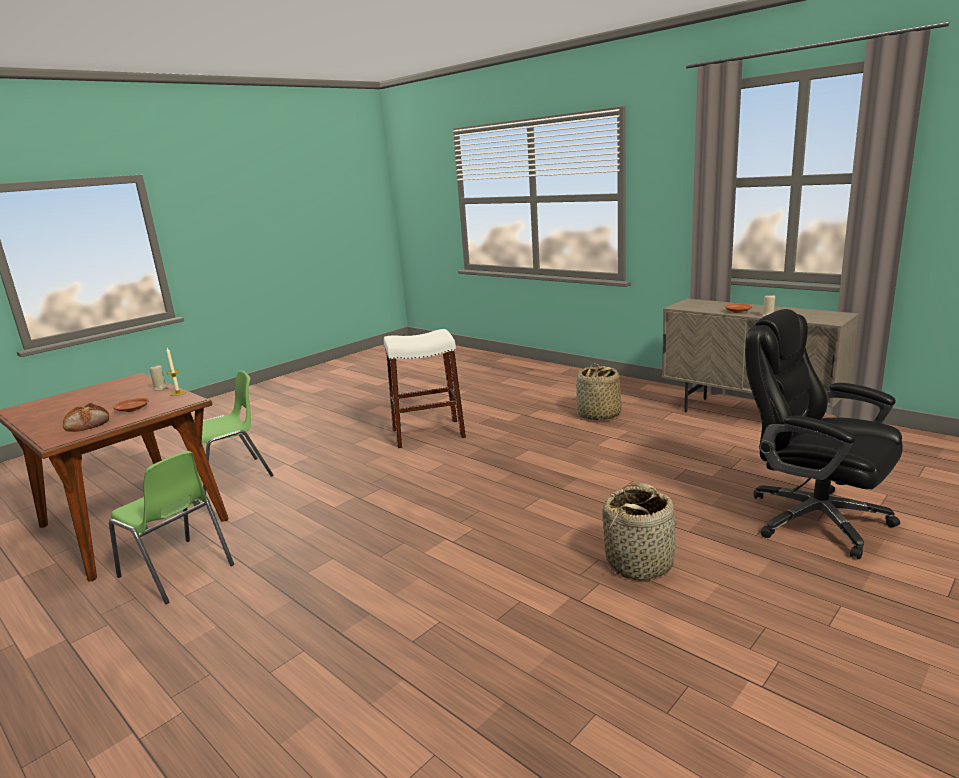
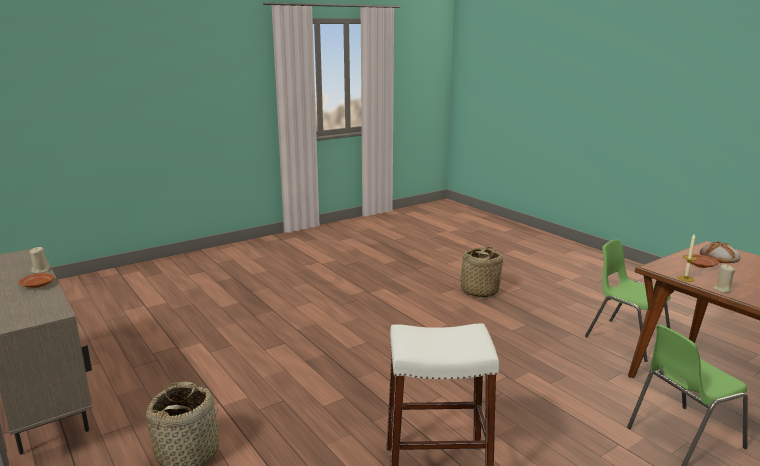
camera: 170 degrees left, 0 degrees up
(640, 562) = (320, 300): basket -> basket (479, 291)
(813, 518) = (193, 305): black office chair -> none

